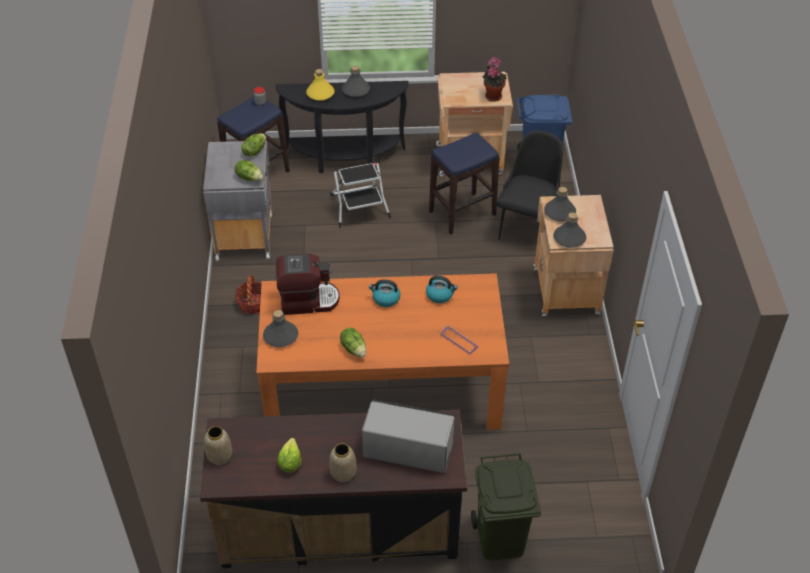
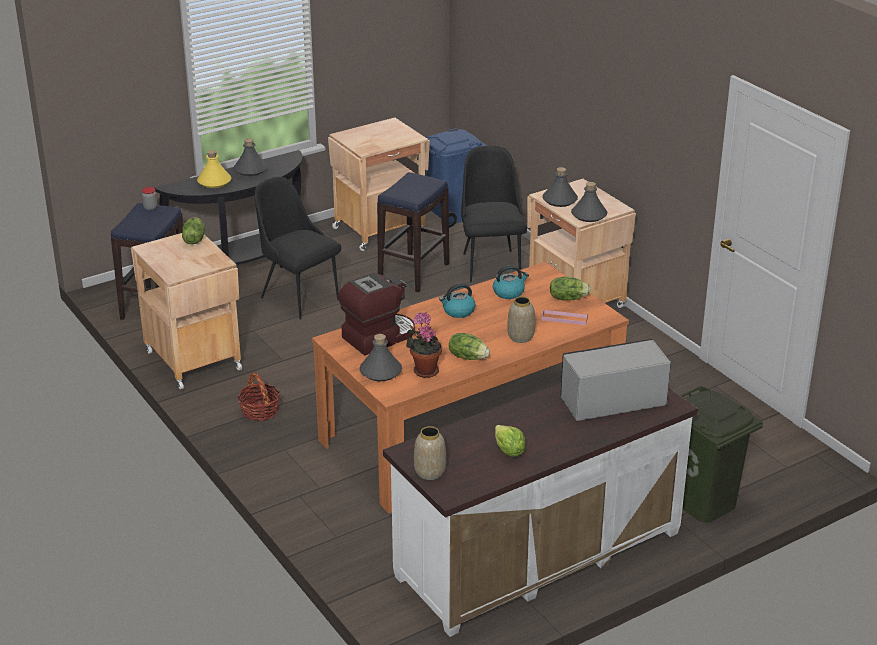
camera: 30 degrees left, 15 degrees down
(244, 236) = (192, 359): grey cart -> brown cart
(249, 177) = (211, 261): lettuce -> lettuce (568, 298)
(338, 526) = (537, 554): black cabinet -> white cabinet
(343, 473) = (571, 440): vase -> vase (521, 337)
(359, 206) = (298, 299): step ladder -> black chair
(492, 96) = (402, 137): potted plant -> potted plant (424, 370)

